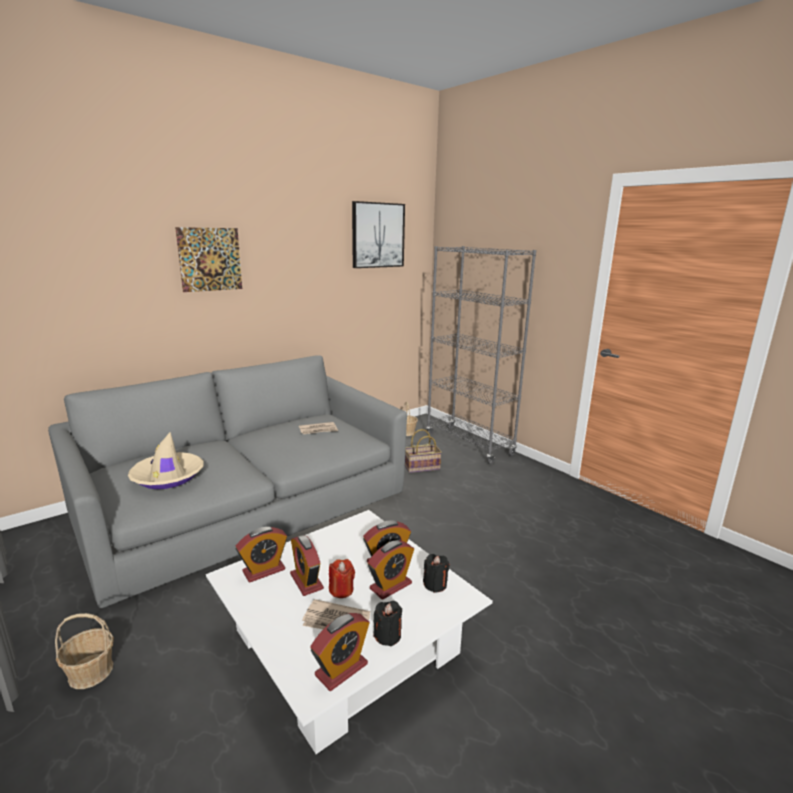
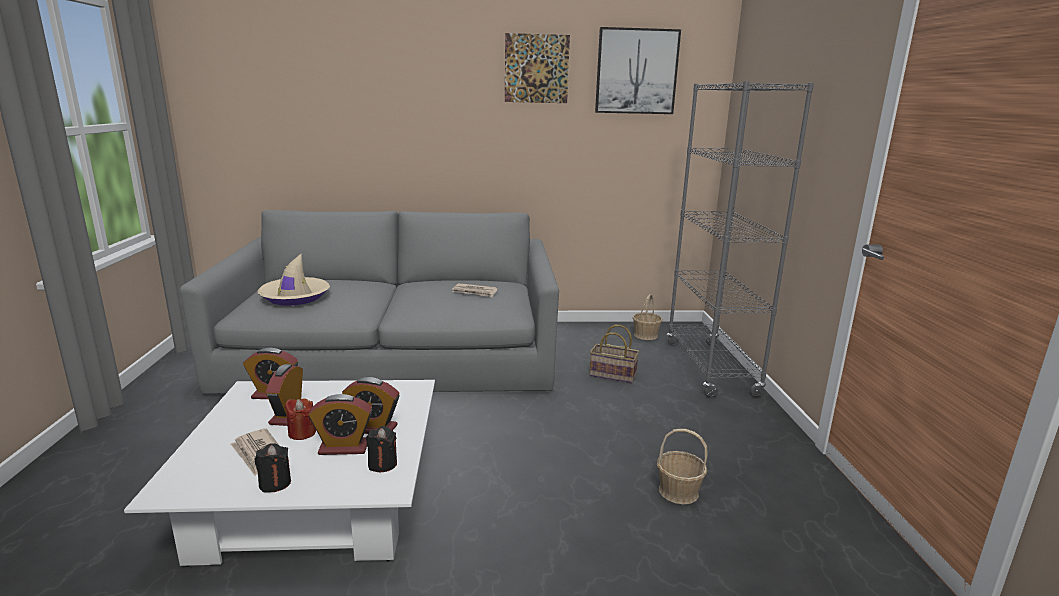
camera: 35 degrees right, 0 degrees up
(90, 671) = (147, 433): basket -> basket (678, 491)
(210, 259) = (416, 93): picture -> picture (536, 68)
(341, 669) = (203, 489): alarm clock -> none

